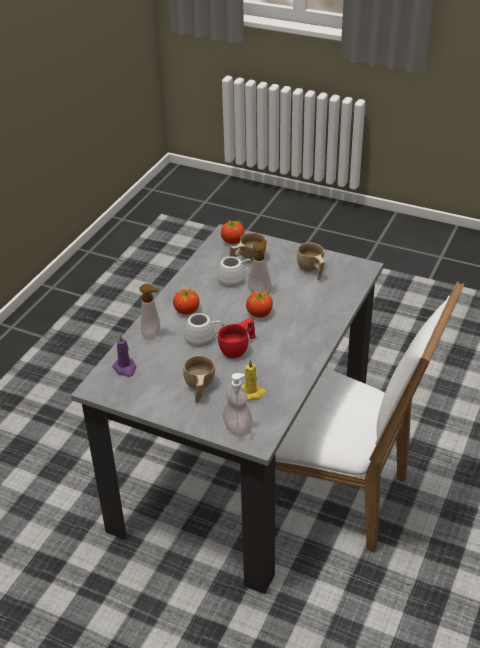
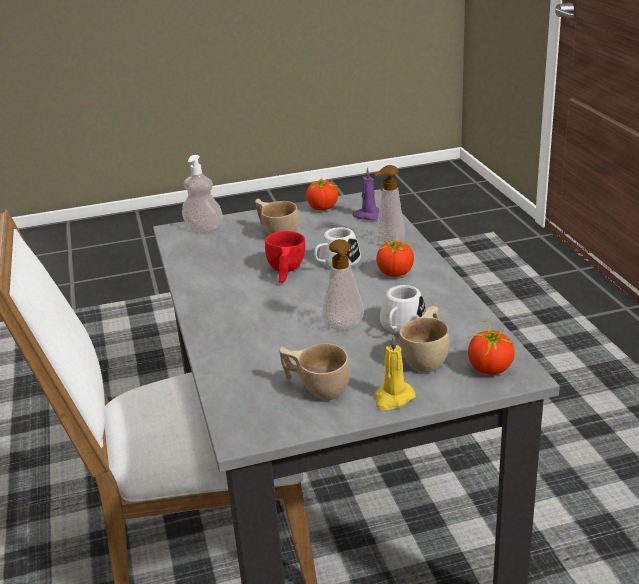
camera: 140 degrees right, 10 degrees down
(252, 393) = (221, 251): yellow candle -> yellow candle (393, 398)
(259, 313) = (311, 308): tomato -> tomato (323, 208)

